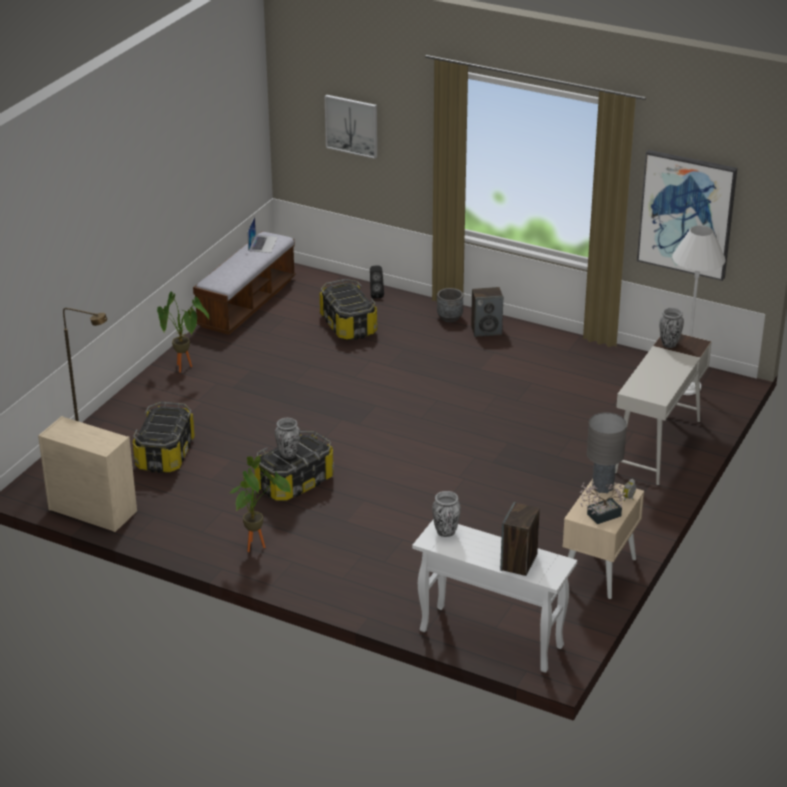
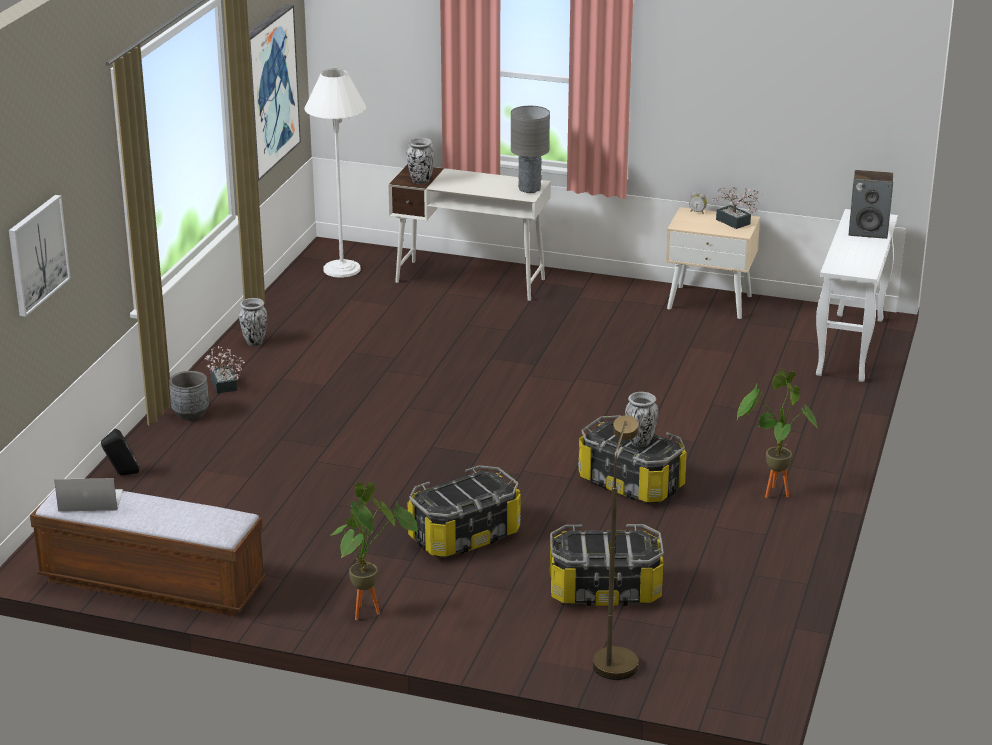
camera: 100 degrees left, 5 degrees down
(91, 510) = (764, 628): beige dresser -> none
(349, 325) = (217, 487): storage box -> storage box (464, 535)
(446, 532) = (844, 265): vase -> vase (254, 342)
(486, 330) = (224, 387): speaker -> potted plant
(603, 487) = (685, 223): grey table lamp -> grey table lamp (529, 189)

